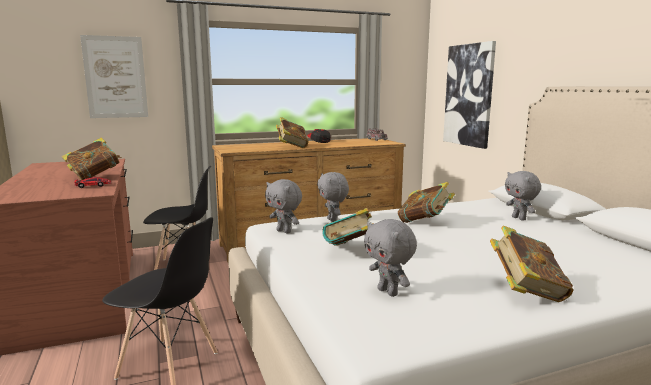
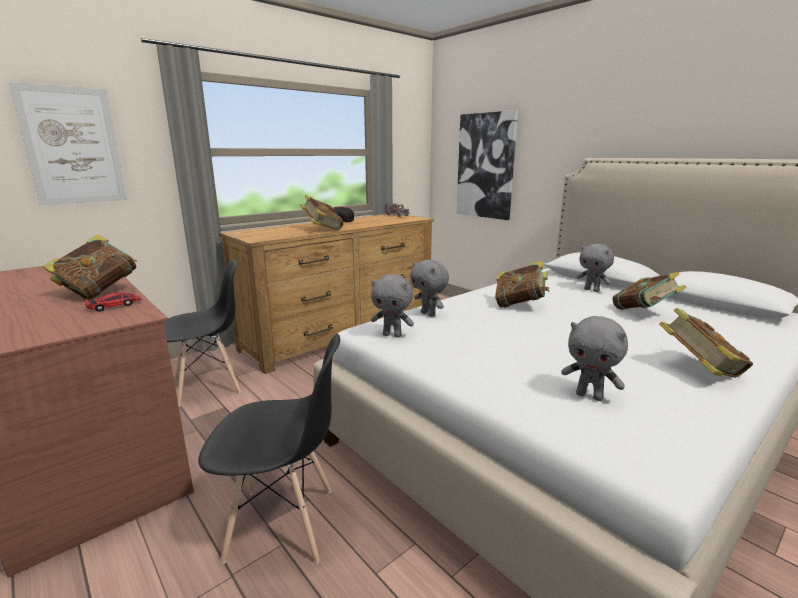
camera: 20 degrees left, 5 degrees up
(350, 251) = (493, 351): book -> book (643, 313)

